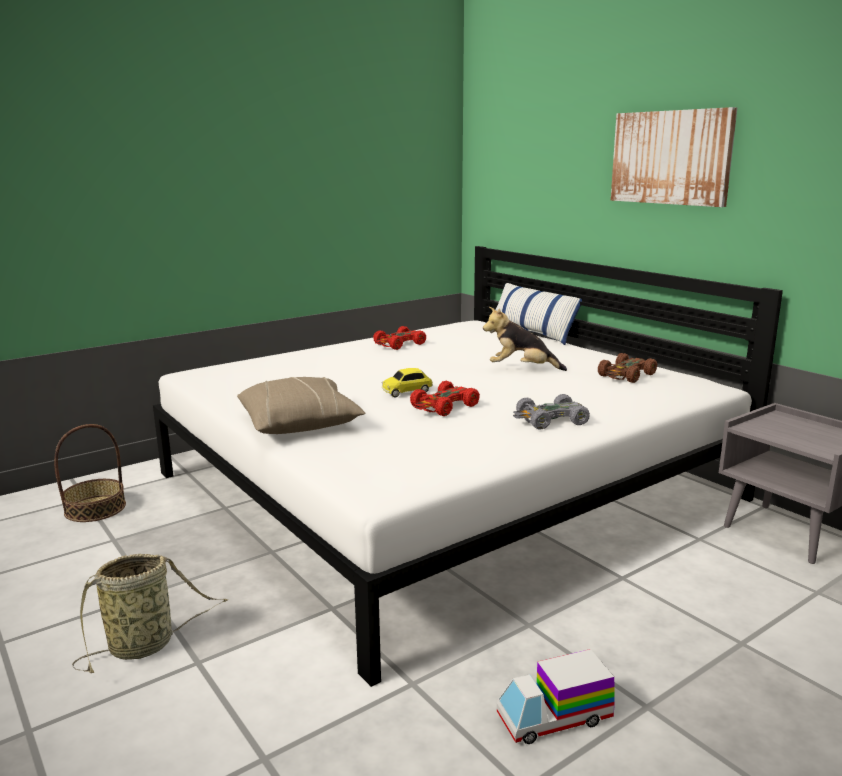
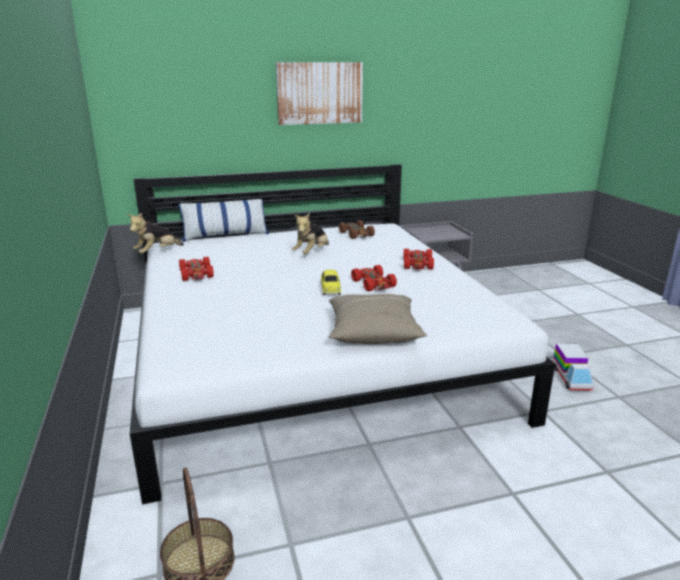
camera: 70 degrees left, 5 degrees up
(146, 645) = (486, 520): basket -> none
(444, 325) = (157, 252): none -> plush toy
(550, 420) = (418, 264): grey toy car -> red toy car

